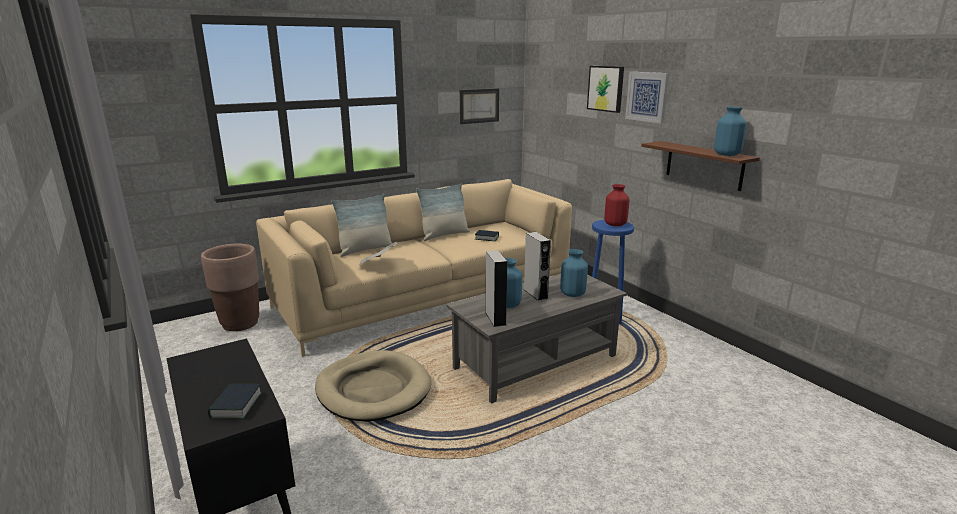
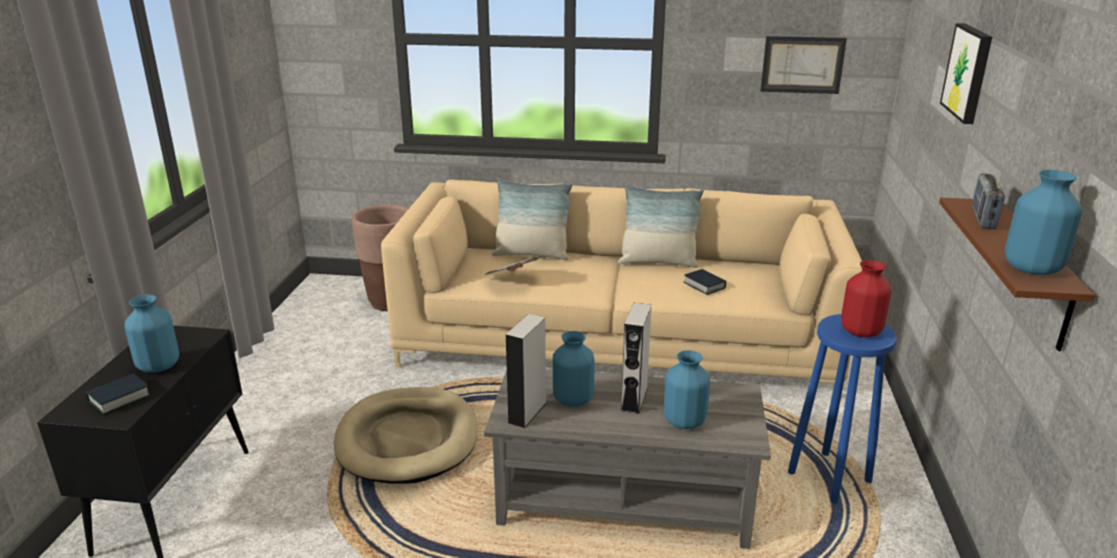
camera: 40 degrees right, 5 degrees up
(229, 377) = (158, 366): none -> blue vase
(647, 96) = (1003, 106): picture -> none
(673, 146) = (983, 218): none -> radio

